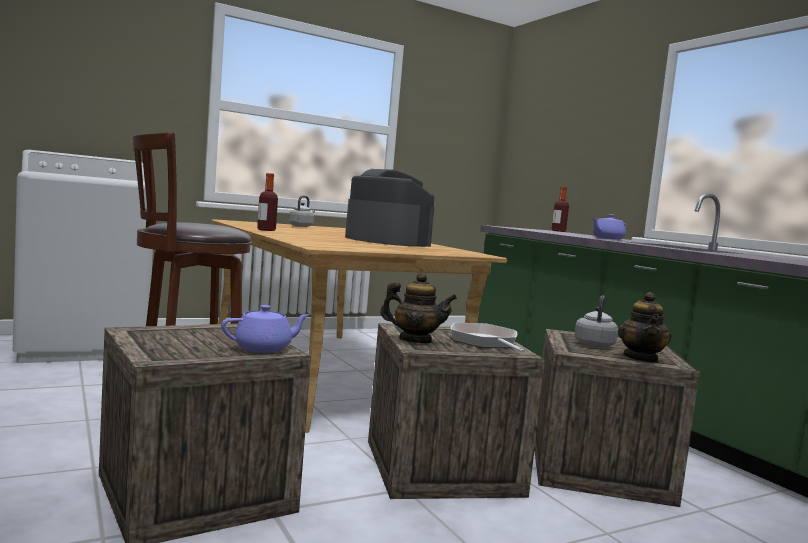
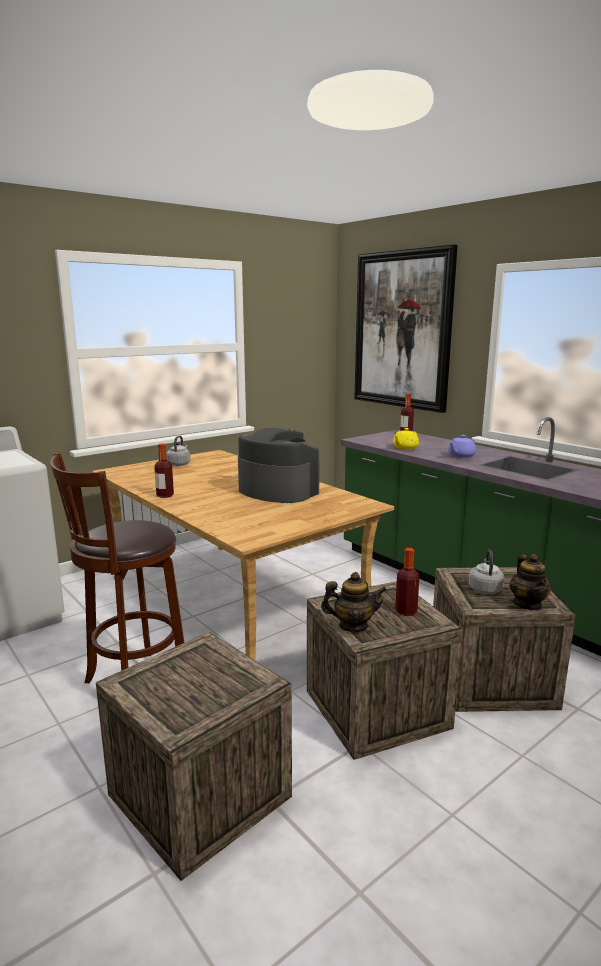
camera: 10 degrees left, 10 degrees up
(264, 348) = (248, 681): purple teapot -> none
(485, 342) = (406, 611): frying pan -> bottle
(547, 232) = (405, 448): none -> yellow teapot
(567, 127) = (402, 330): none -> picture

